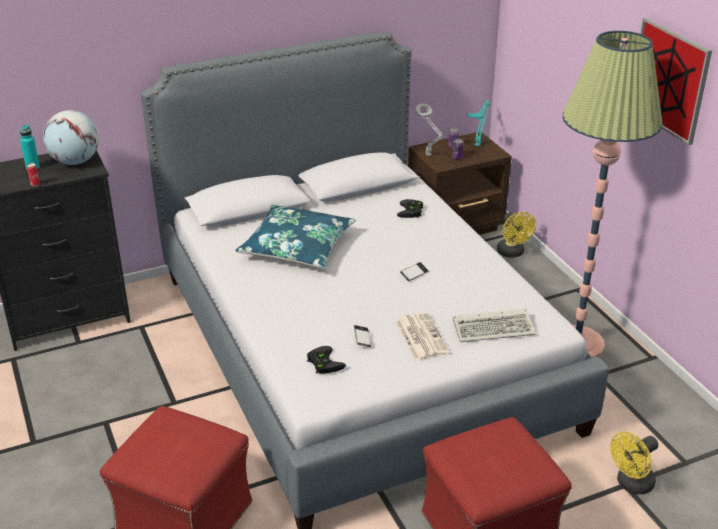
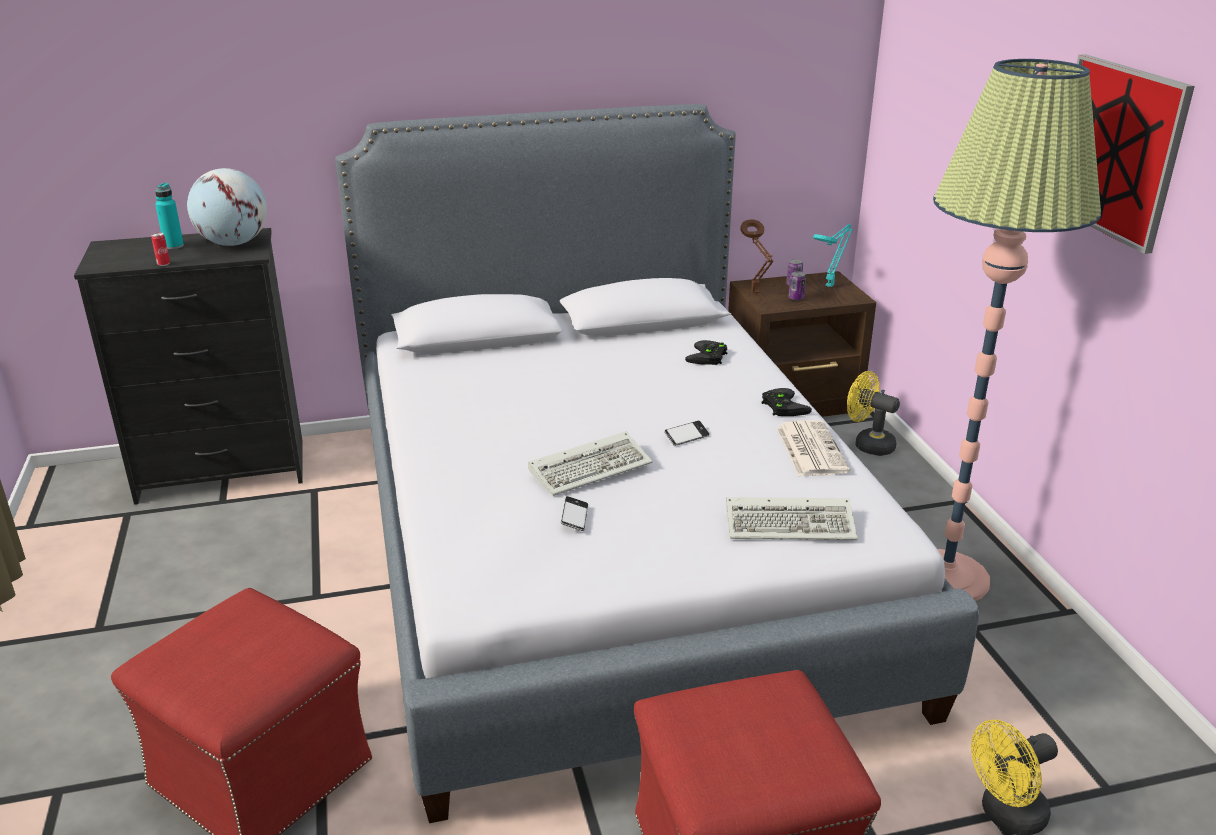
camera: 10 degrees right, 5 degrees down
(297, 247) = (525, 388): blue pillow -> none
(323, 362) = (500, 546): black game controller -> black game controller (782, 406)
(361, 302) = (592, 467): none -> keyboard
(420, 336) = (669, 524): newspaper -> newspaper (810, 449)
(429, 156) = (756, 294): grey table lamp -> brown table lamp
(512, 253) = (868, 444): yellow fan -> yellow fan turned 135 degrees clockwise

